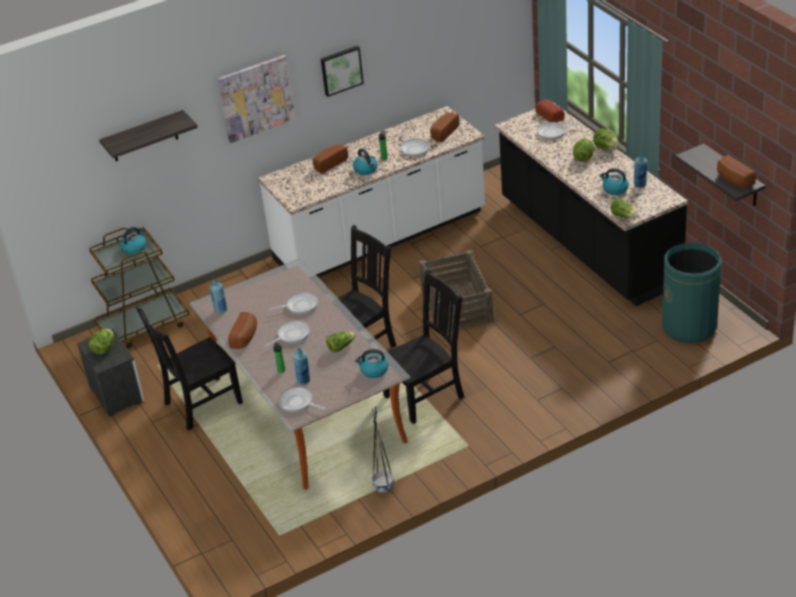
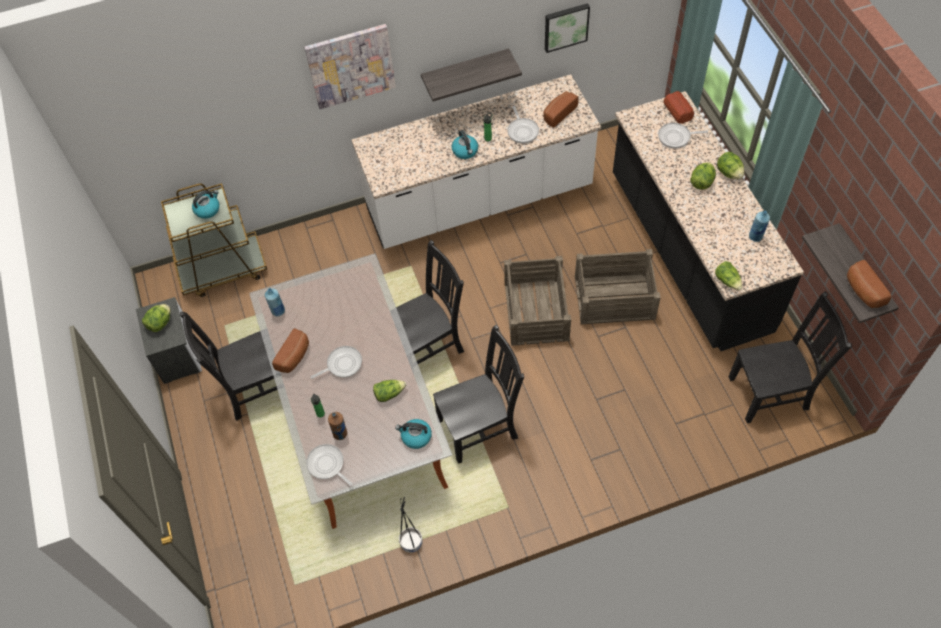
camera: 10 degrees right, 20 degrees up
(144, 137) = (217, 102): shelf -> shelf (465, 72)
(300, 306) = (360, 323): frying pan -> none
(303, 380) = (340, 433): blue bottle -> brown bottle
(329, 164) = (428, 135): bread -> none
(341, 70) = (452, 39): picture -> picture (565, 26)
(528, 285) = (615, 298): none -> crate
(614, 189) = (726, 237): kettle -> none
(689, 326) = (771, 392): green trash can -> black chair

